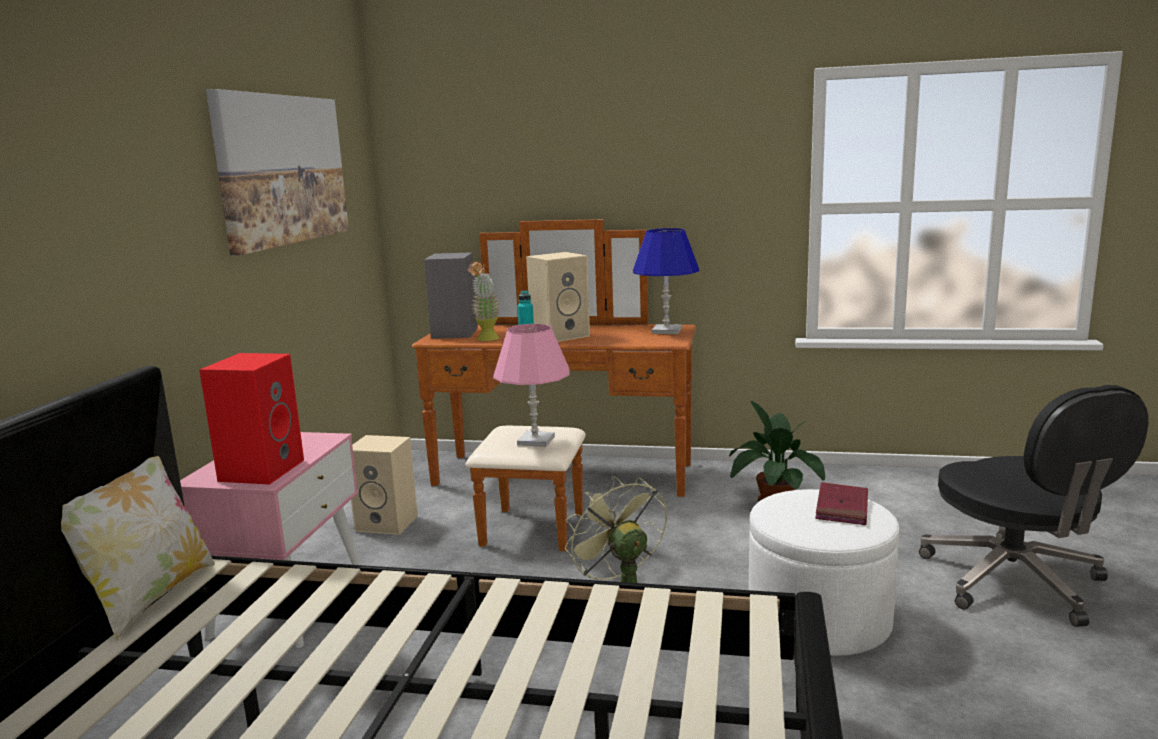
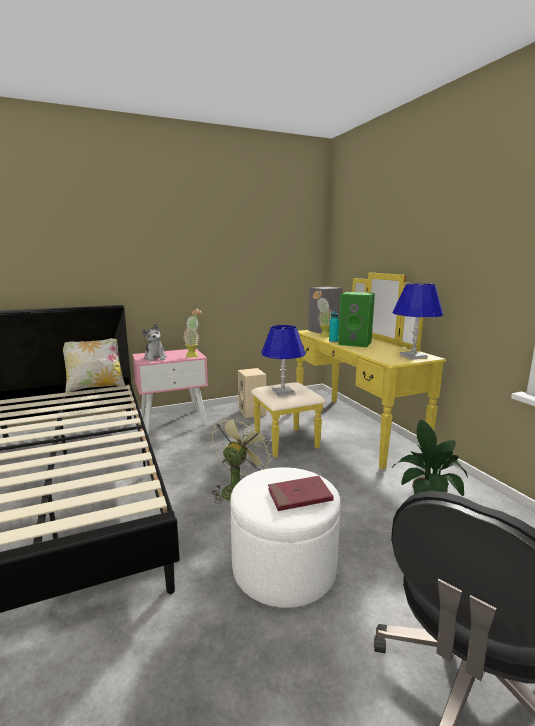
camera: 55 degrees right, 0 degrees up
(261, 469) = (155, 358): red speaker -> plush toy
(282, 170) = (240, 235): picture -> none
(314, 439) = (194, 355): none -> potted plant
(535, 441) = (283, 392): pink table lamp -> blue table lamp
(557, 486) = (339, 431): brown dresser -> yellow dresser
(560, 335) = (356, 343): beige speaker -> green speaker

